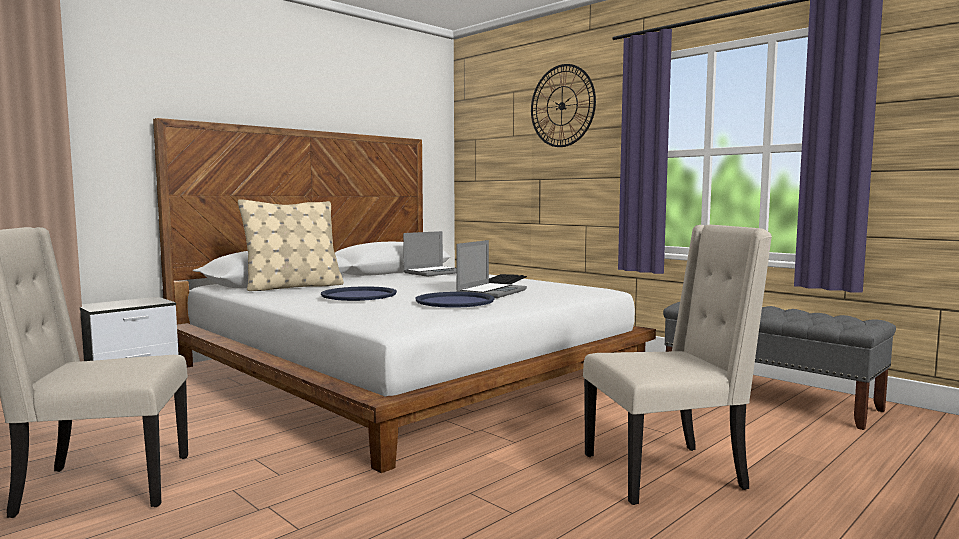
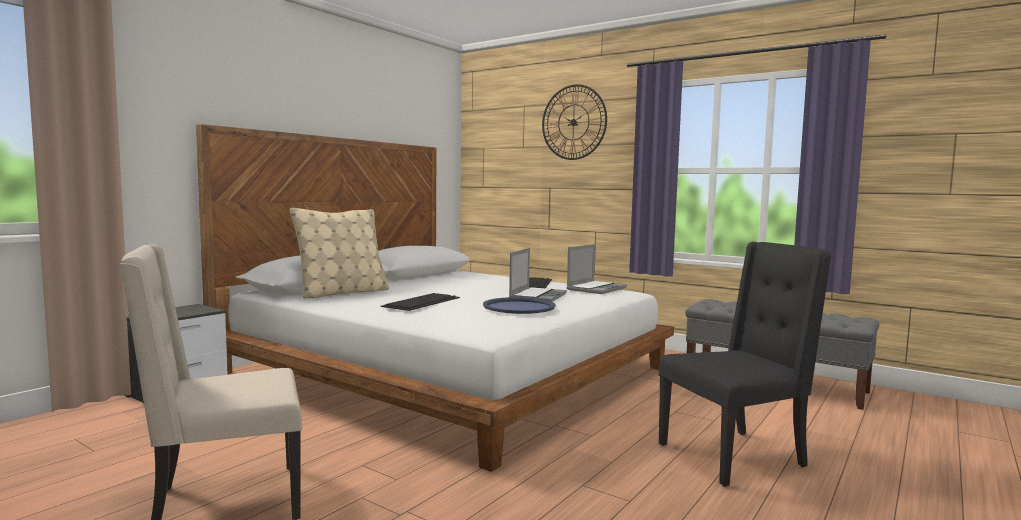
camera: 10 degrees left, 0 degrees up
(359, 295) = (422, 301): blue tray -> keyboard
(434, 272) = (461, 275): laptop -> laptop (596, 288)
(666, 472) = (734, 456): beige chair -> black chair

